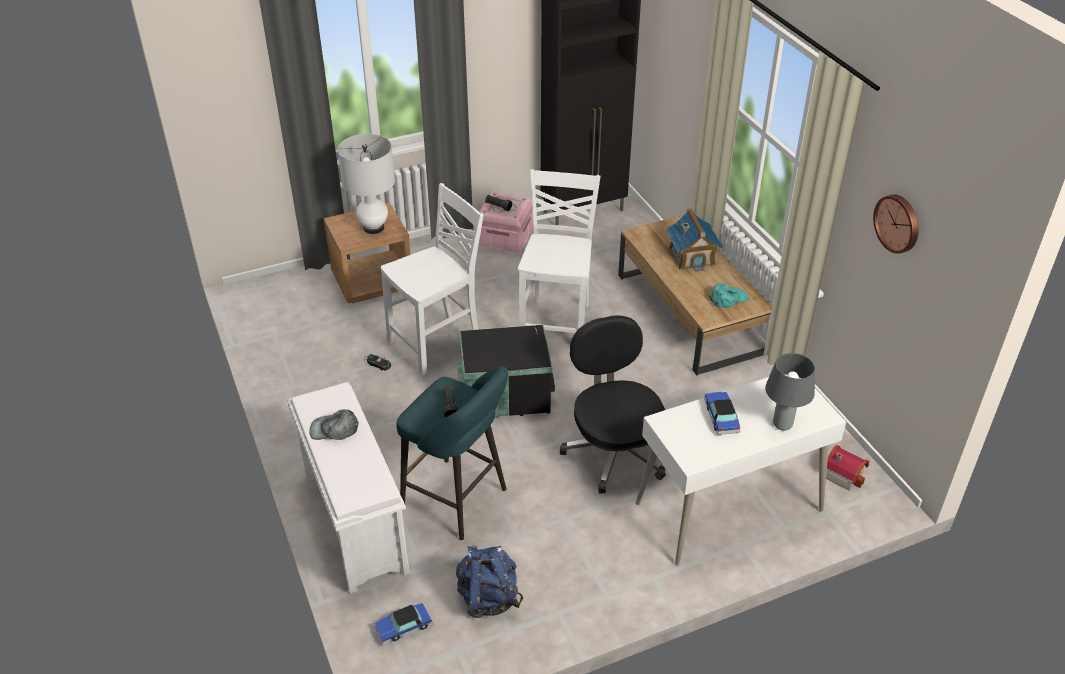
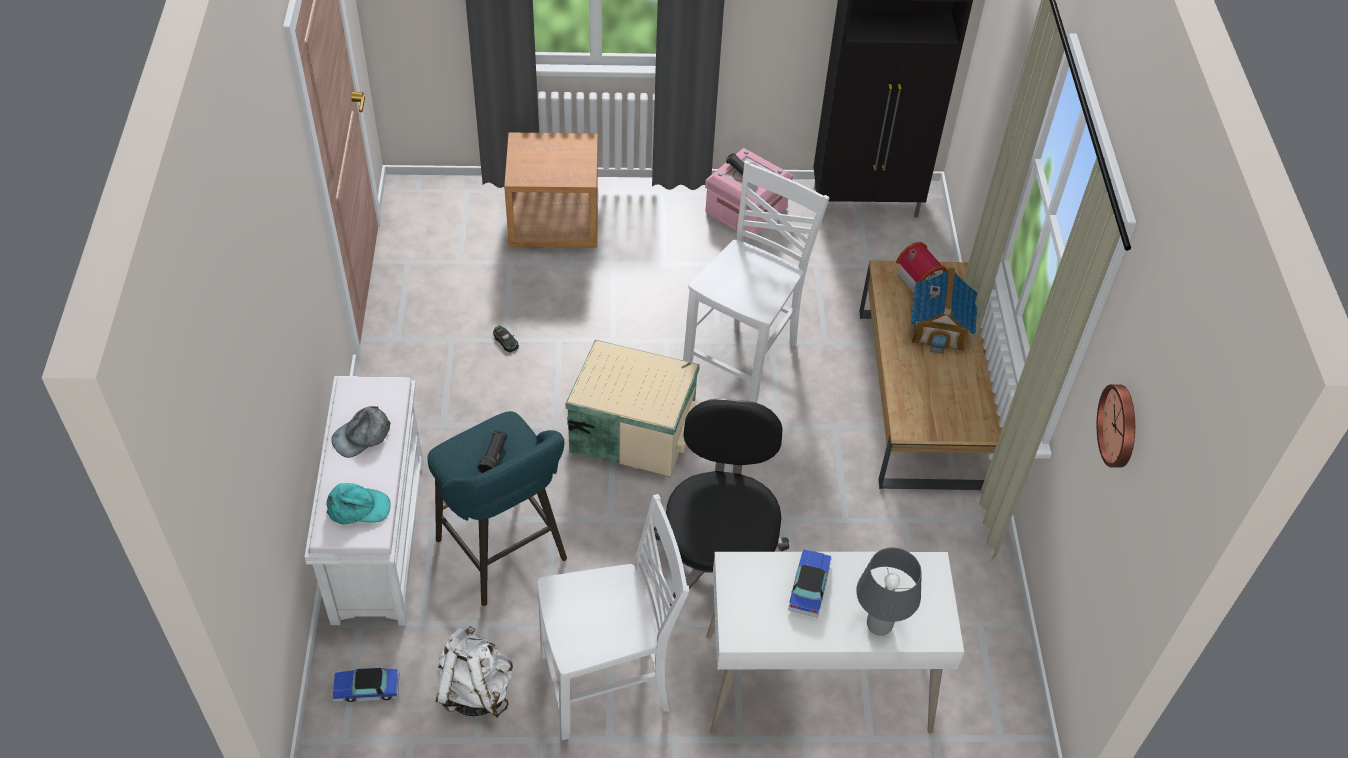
camera: 20 degrees right, 10 degrees up
(334, 429) = (362, 435): grey cap -> grey cap turned 60 degrees counterclockwise
(373, 228) = (559, 165): white table lamp -> none
(437, 344) = (587, 336): white chair -> white chair (608, 685)
(488, 598) = (475, 689): blue backpack -> white backpack
(504, 391) = (632, 429): black storage box -> beige storage box
(728, 298) = (950, 406): turquoise cap -> turquoise cap (358, 508)
(843, 474) = (988, 694): toy house -> toy house (920, 278)

